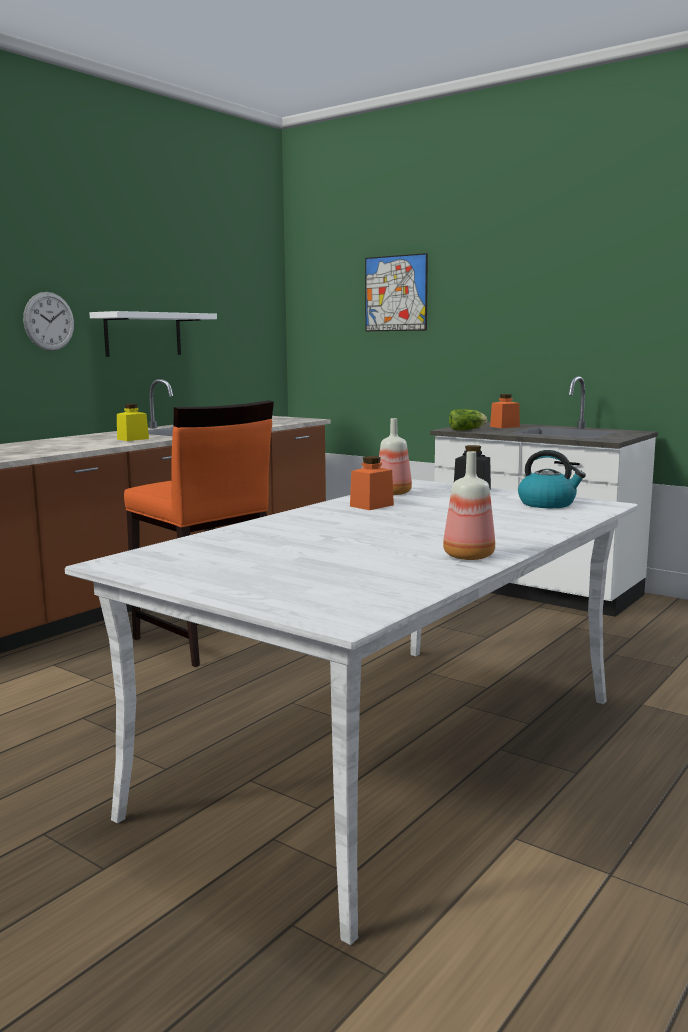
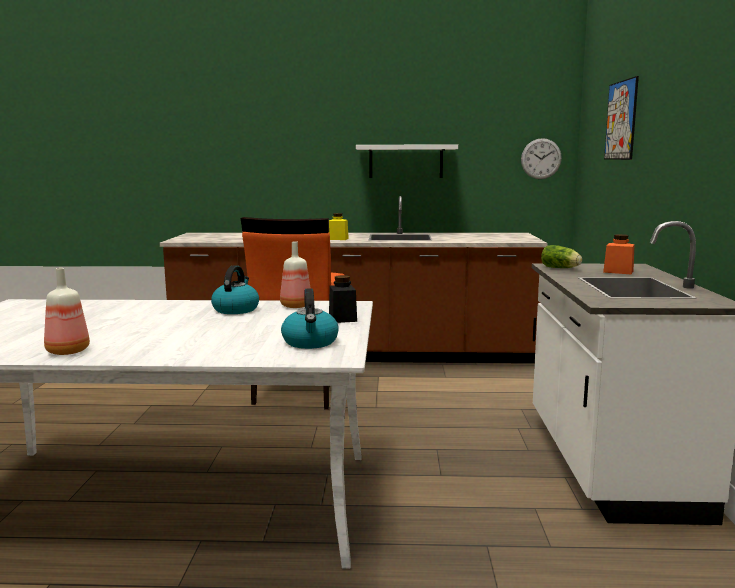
camera: 55 degrees right, 0 degrees up
(49, 321) = (324, 152): wall clock -> wall clock (541, 158)
(371, 505) = (236, 309): orange jar -> kettle

